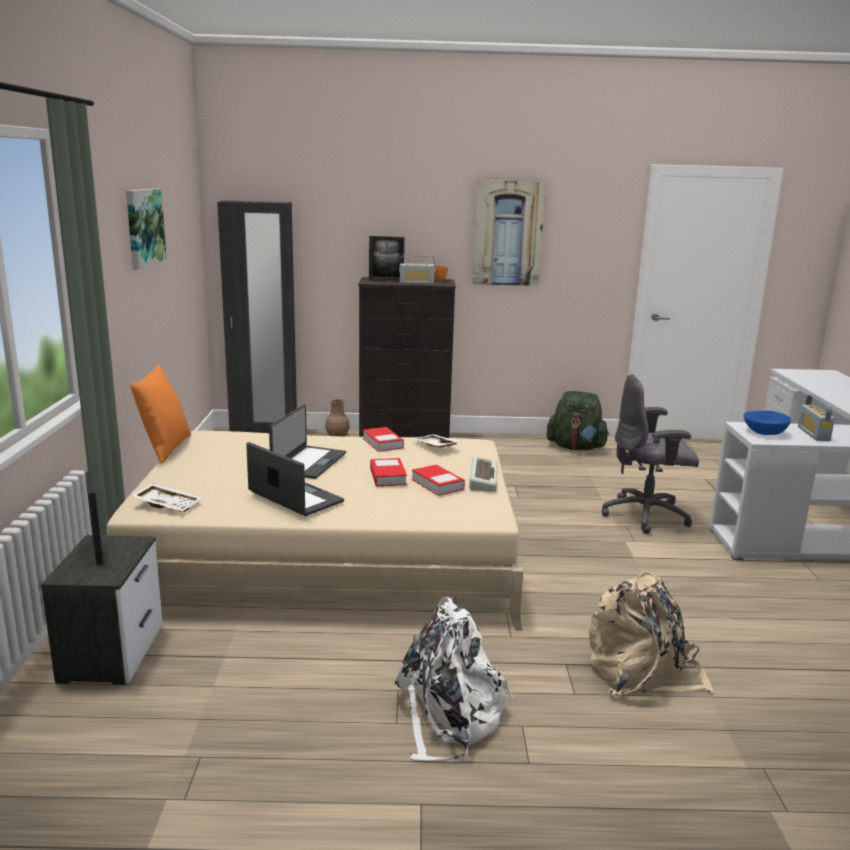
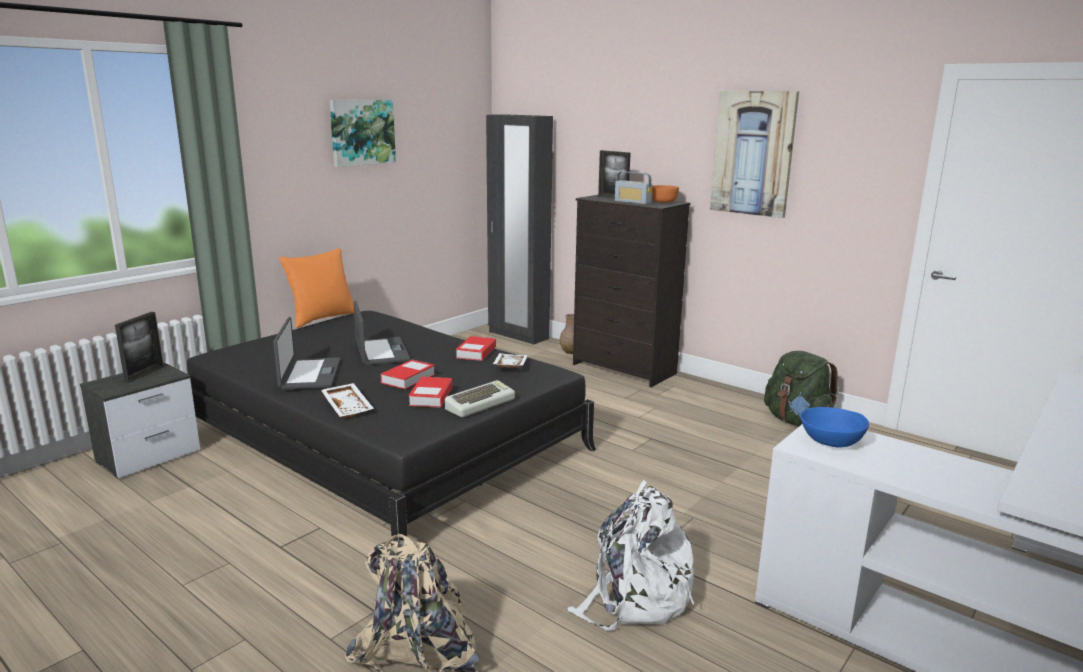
camera: 40 degrees right, 0 degrees up
(168, 504) = (236, 356): white tray -> white tray (348, 407)
(308, 462) = (381, 352): laptop -> laptop turned 75 degrees counterclockwise
(329, 554) = (385, 441): beige bed -> black bed
(450, 716) = (218, 601): white backpack -> white backpack (634, 596)
(647, 516) = (740, 516): grey office chair -> none
(813, 434) = (907, 464): radio -> none

